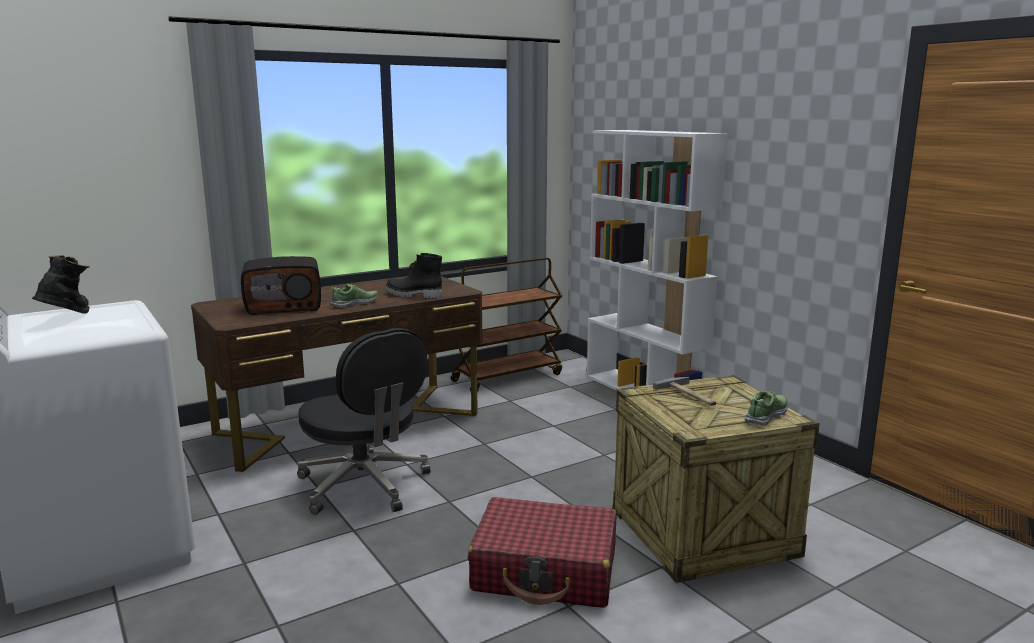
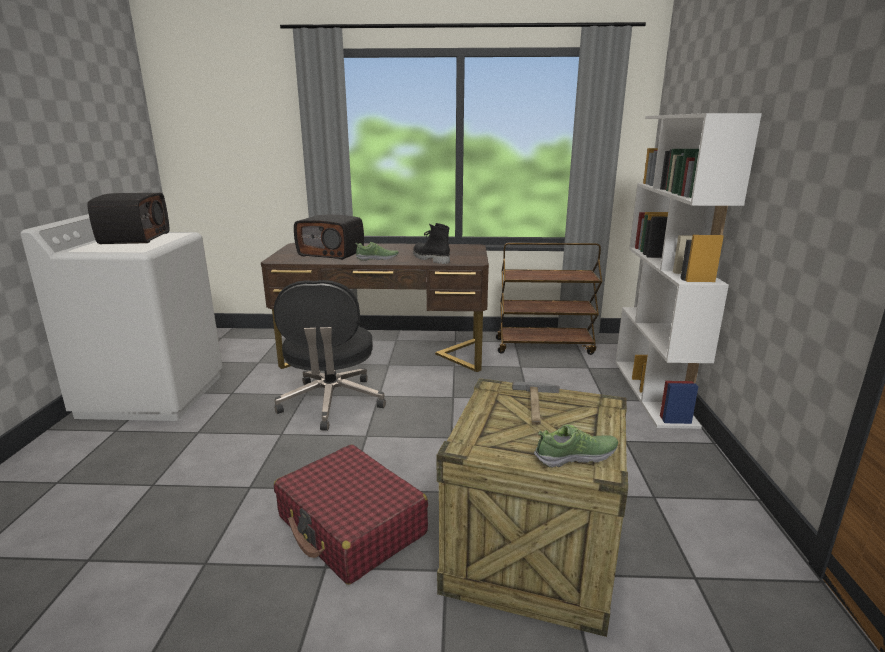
camera: 35 degrees right, 5 degrees up
(67, 319) = (134, 238): black boot -> radio

